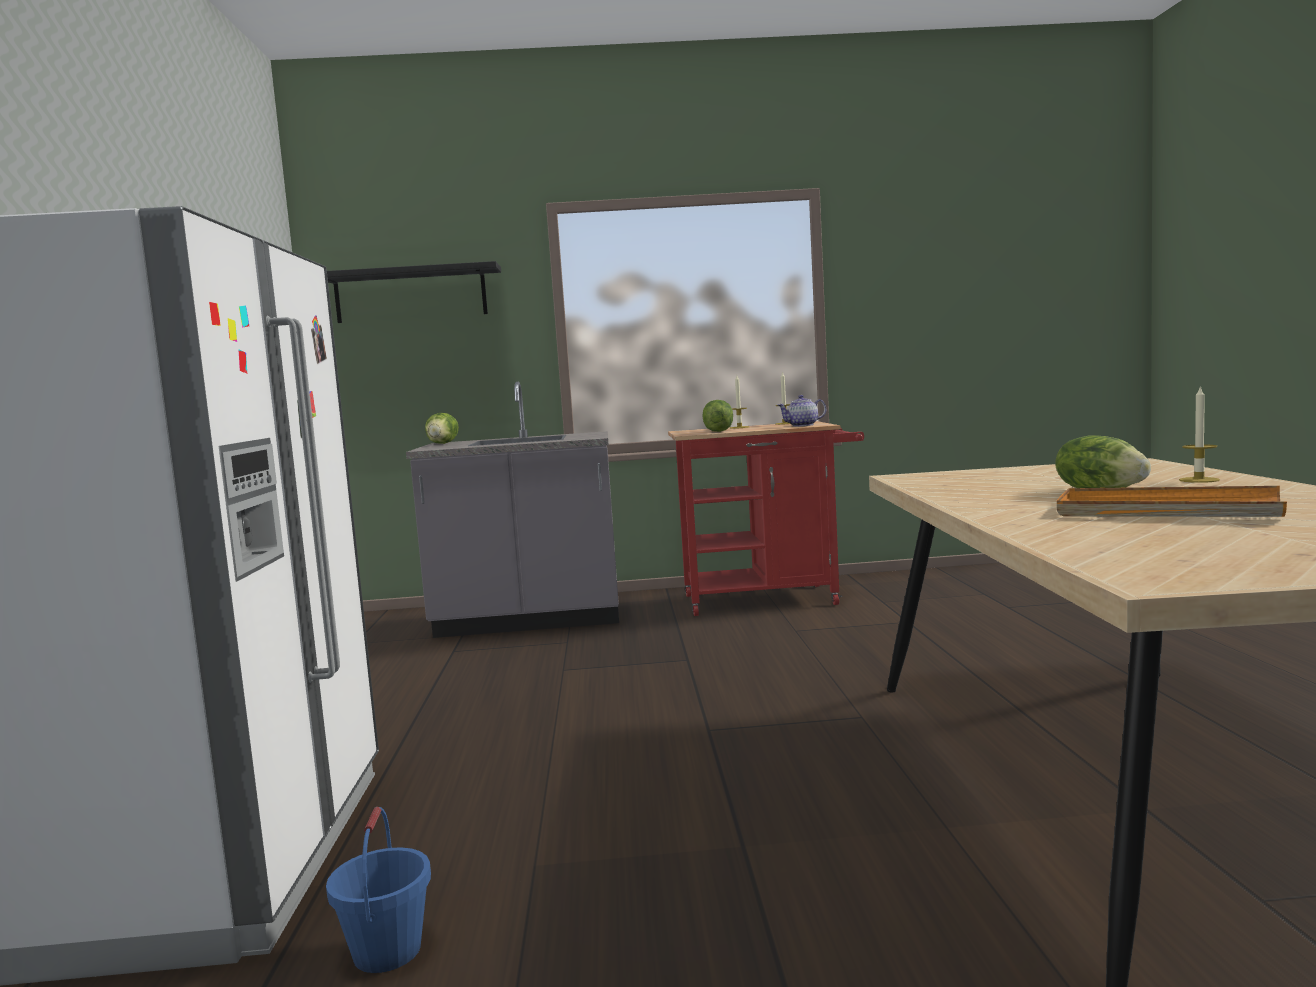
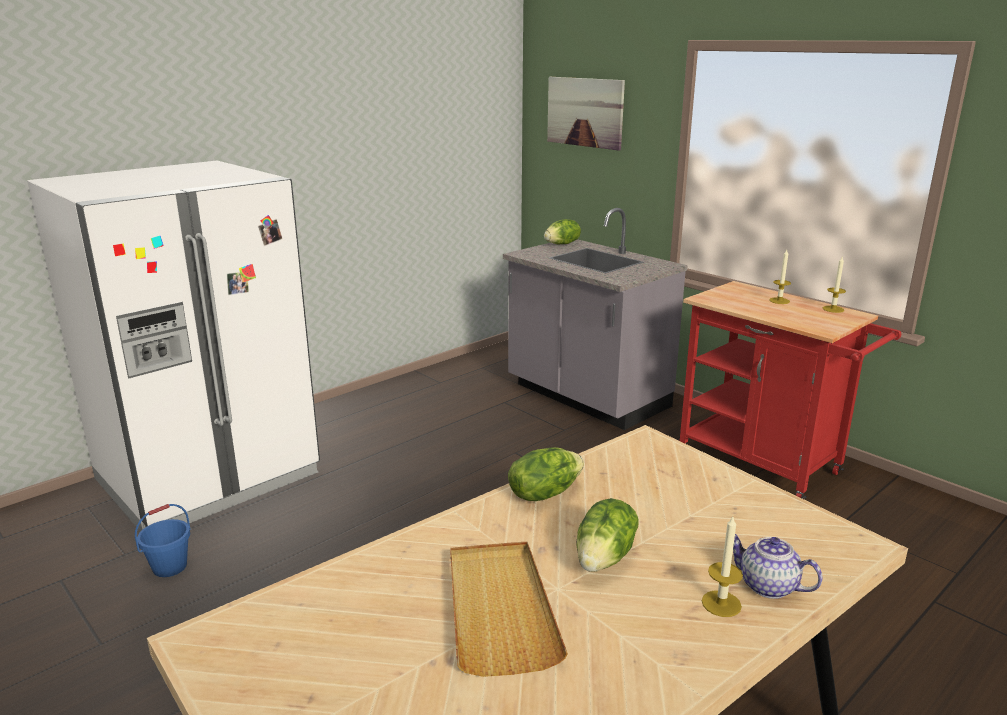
camera: 50 degrees right, 15 degrees up
(411, 295) = (585, 112): black shelf -> picture
(718, 431) = (734, 303): lettuce -> lettuce (544, 493)
(802, 425) = (815, 323): teapot -> teapot (767, 586)
(1165, 511) = (499, 608): orange tray -> beige tray

